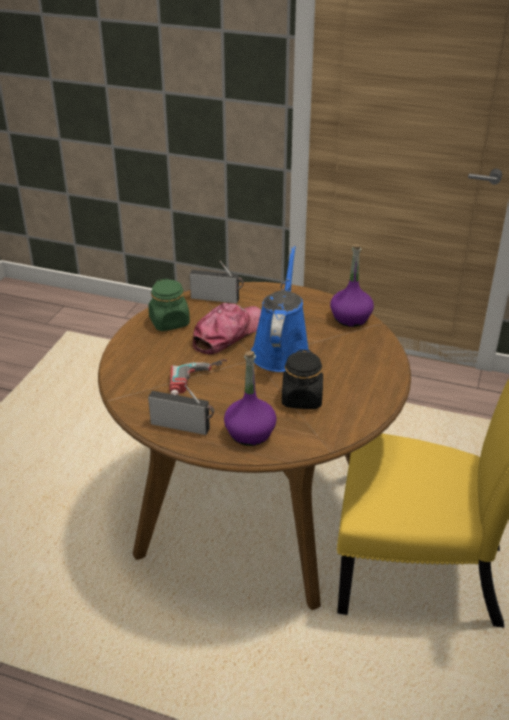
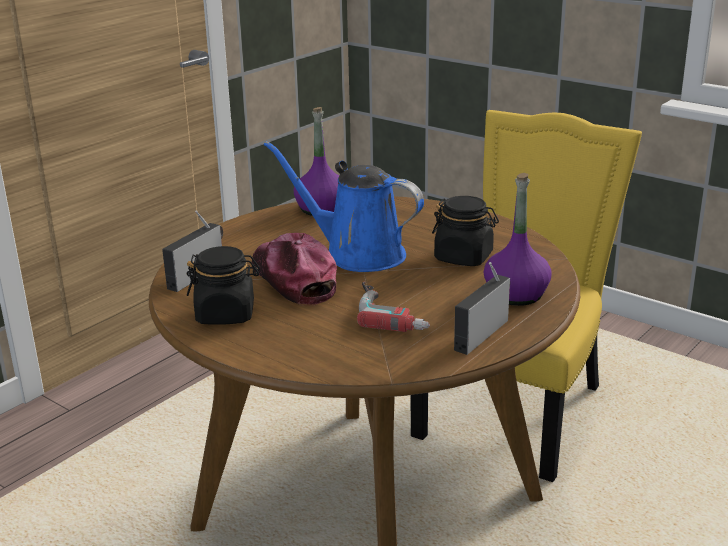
camera: 70 degrees left, 10 degrees down
(169, 322) = (226, 314): green jar -> black jar

